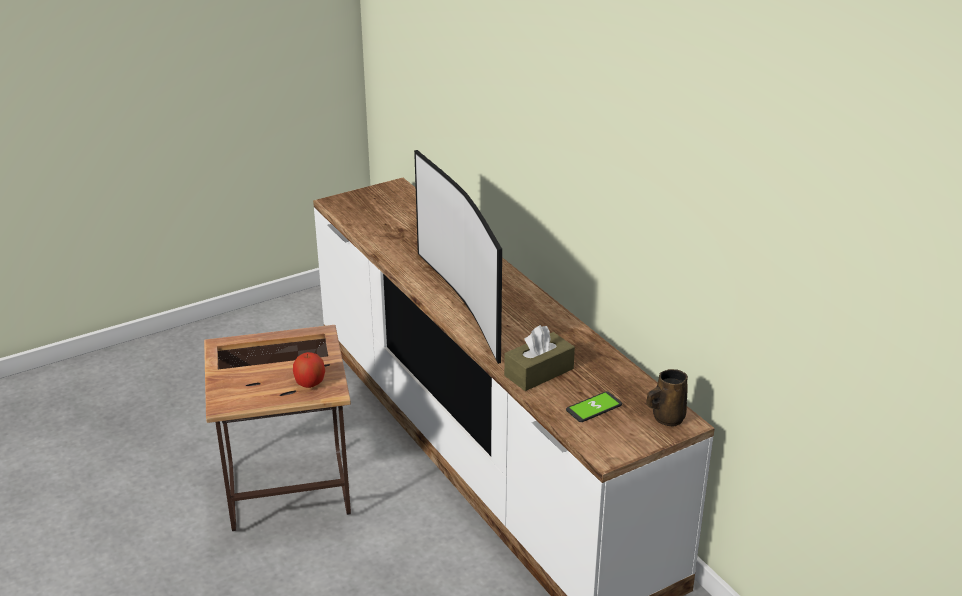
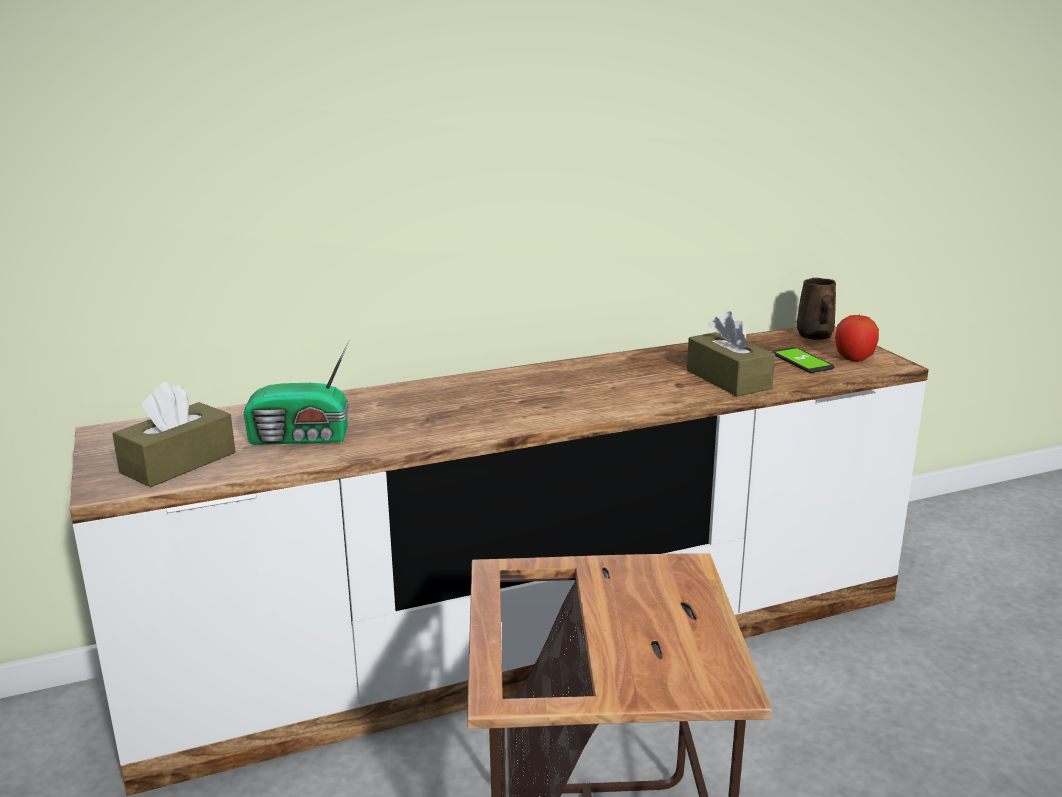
camera: 80 degrees left, 10 degrees down
(310, 383) = (662, 586): apple -> apple (854, 358)
(363, 211) = (178, 463): none -> brown tissue box
(399, 236) = (302, 438): none -> radio
(464, 302) = (542, 406): television -> none

